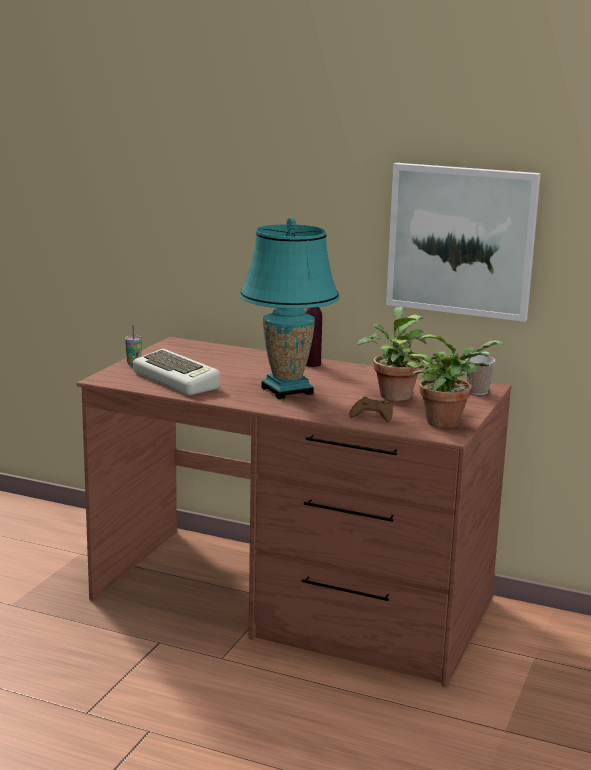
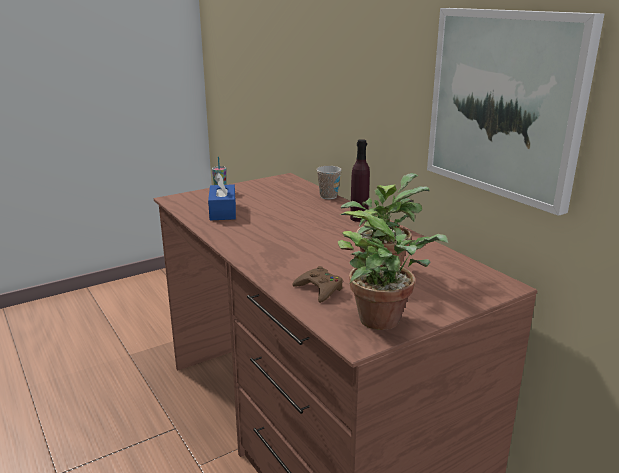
camera: 35 degrees right, 5 degrees up
(178, 380) = (223, 211): keyboard -> blue tissue box
(286, 390) = (289, 240): turquoise table lamp -> none
(477, 392) = (481, 288): cup -> cup (328, 196)

